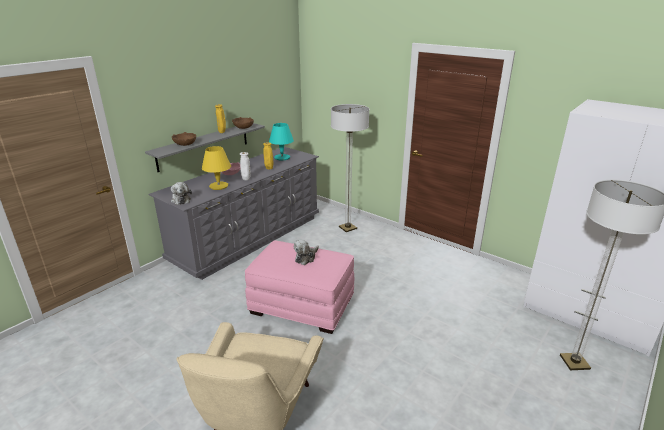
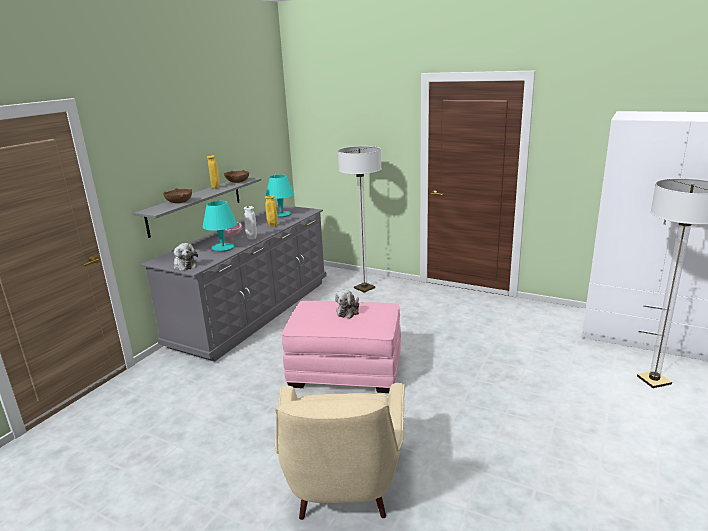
camera: 10 degrees left, 5 degrees down
(219, 186) = (223, 248): yellow table lamp -> turquoise table lamp

